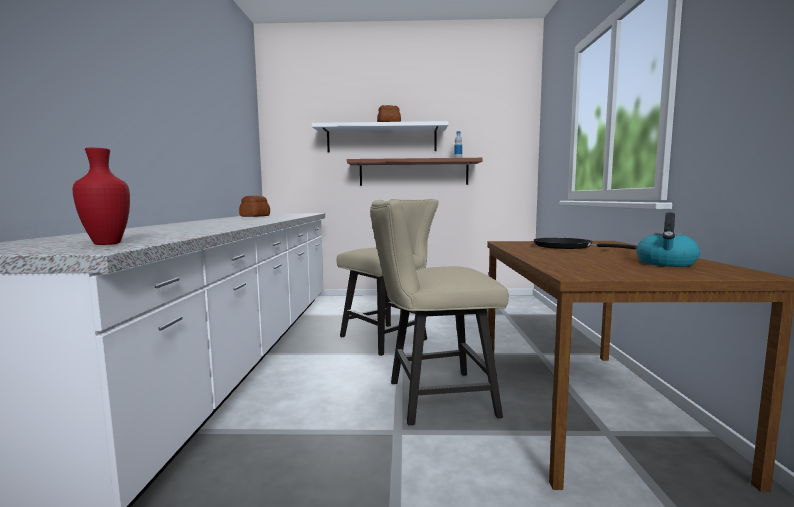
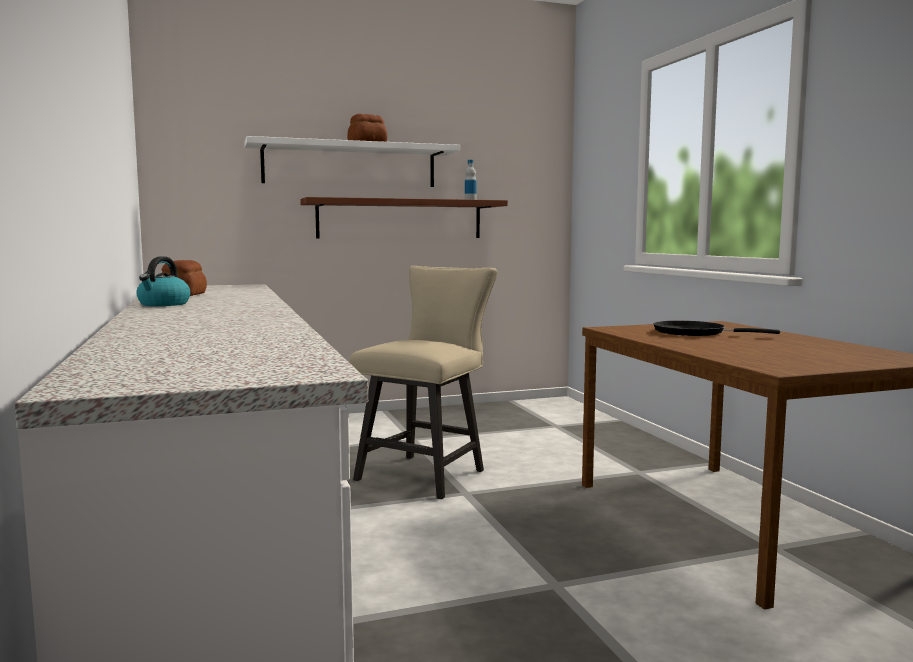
camera: 20 degrees left, 0 degrees up
(106, 244) = (269, 363): red vase -> none
(432, 398) = (560, 542): beige chair -> none
(666, 263) = (832, 351): kettle -> kettle (163, 304)

